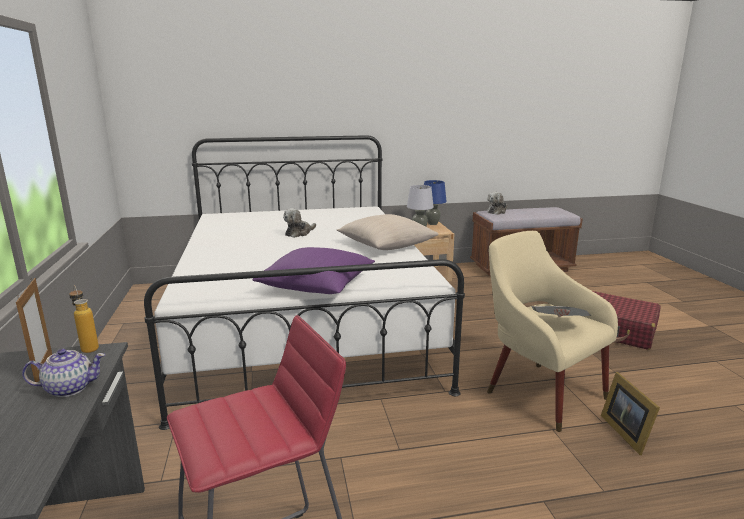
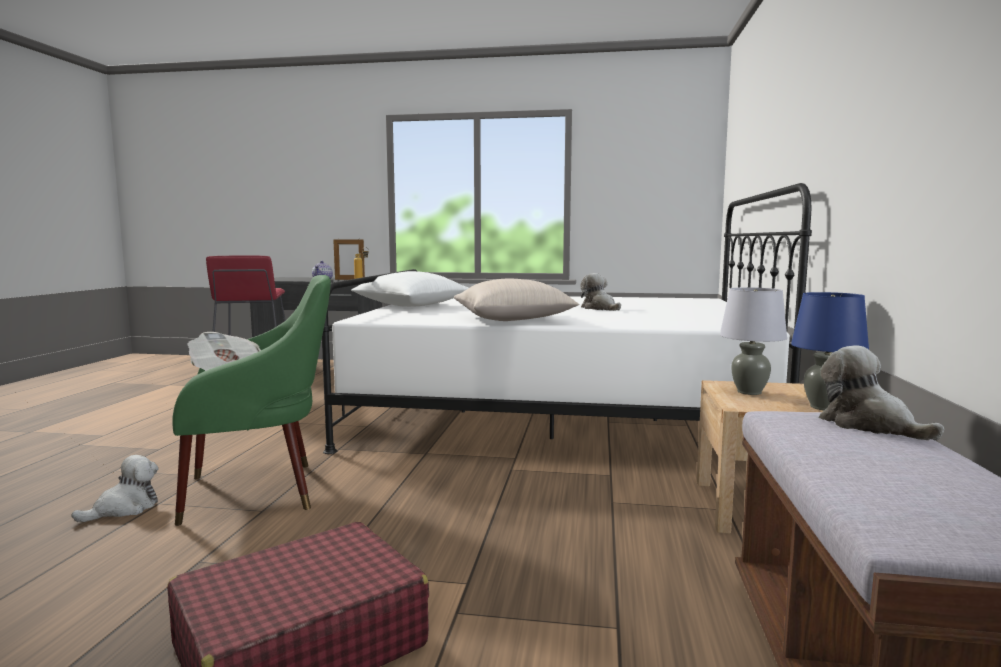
camera: 110 degrees right, 10 degrees down
(317, 286) = (411, 306): purple pillow -> white pillow
(539, 391) = (262, 490): beige armchair -> green armchair
(626, 432) = (124, 509): picture frame -> plush toy

